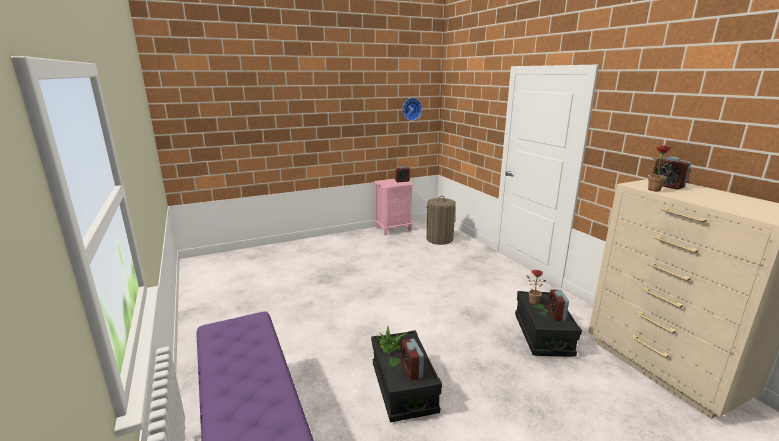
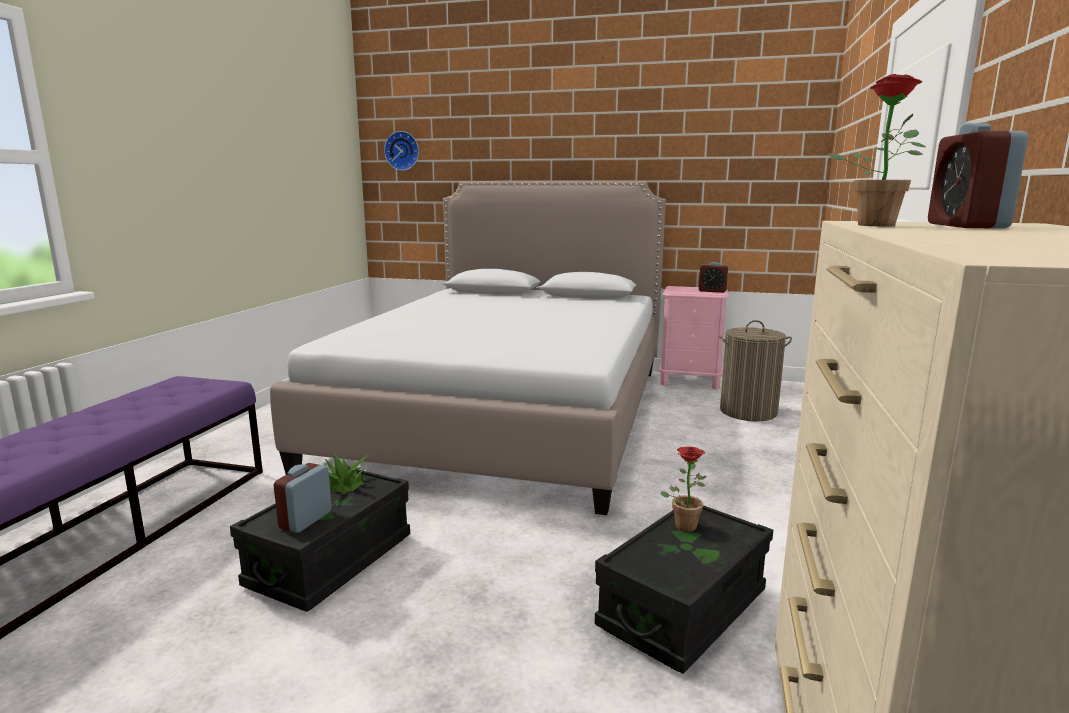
camera: 40 degrees right, 5 degrees down
(341, 275) = (506, 413): none -> bed
(411, 109) = (757, 156): wall clock -> wall clock (403, 151)
(556, 315) = (692, 561): alarm clock -> none

